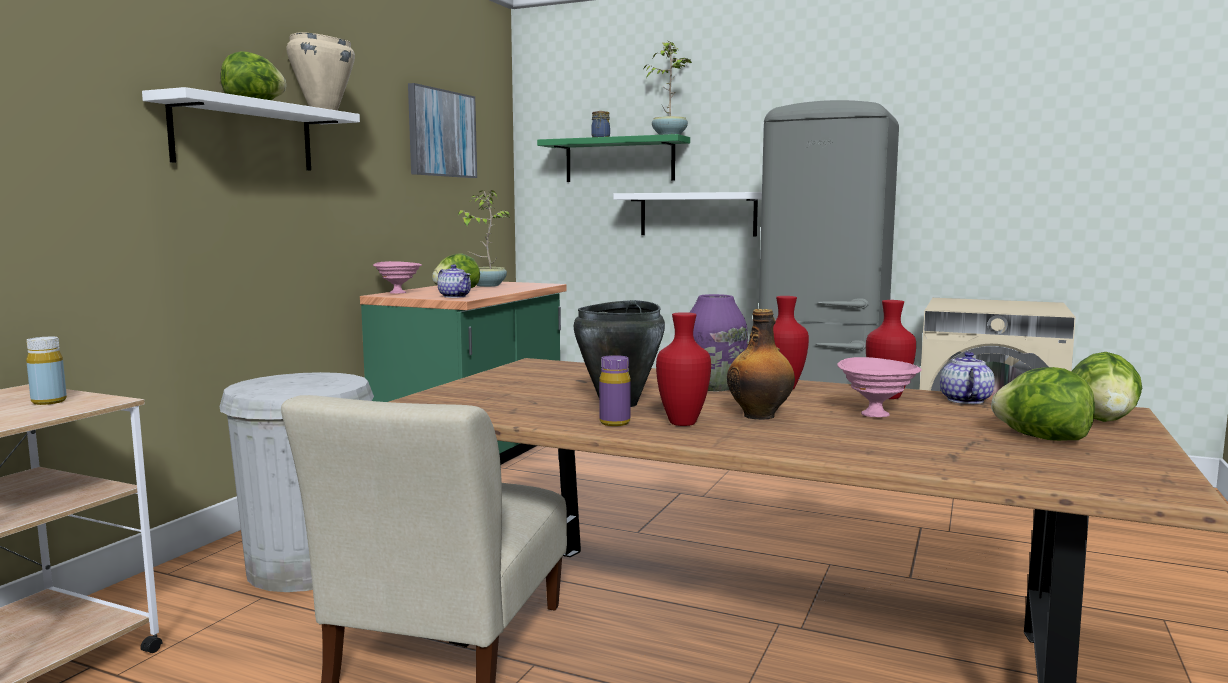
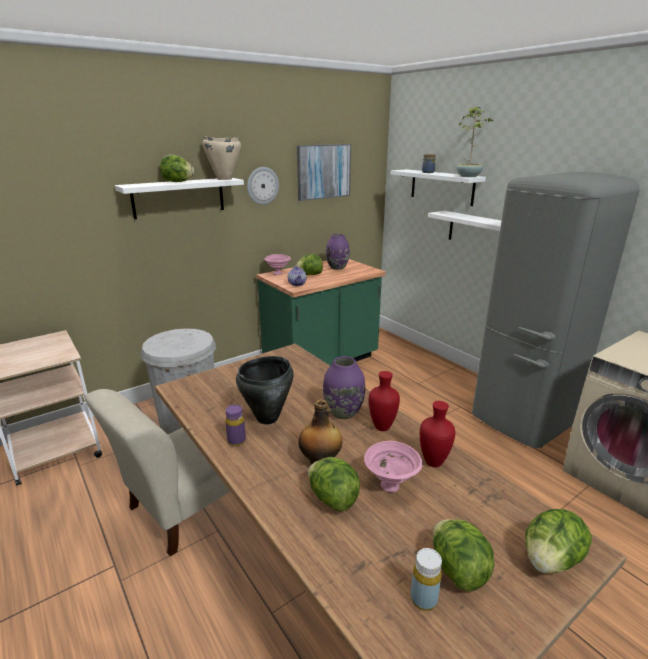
camera: 30 degrees right, 15 degrees up
(49, 401) = (50, 351): yellow bottle -> yellow bottle (423, 599)
(364, 140) = (262, 185): none -> wall clock
(487, 285) = (337, 268): potted plant -> purple vase
(619, 160) = (441, 187): green shelf -> white shelf
(684, 423) = (269, 454): red vase -> none
(831, 431) = (332, 498): none -> lettuce
(964, 400) = (482, 486): teapot -> none

